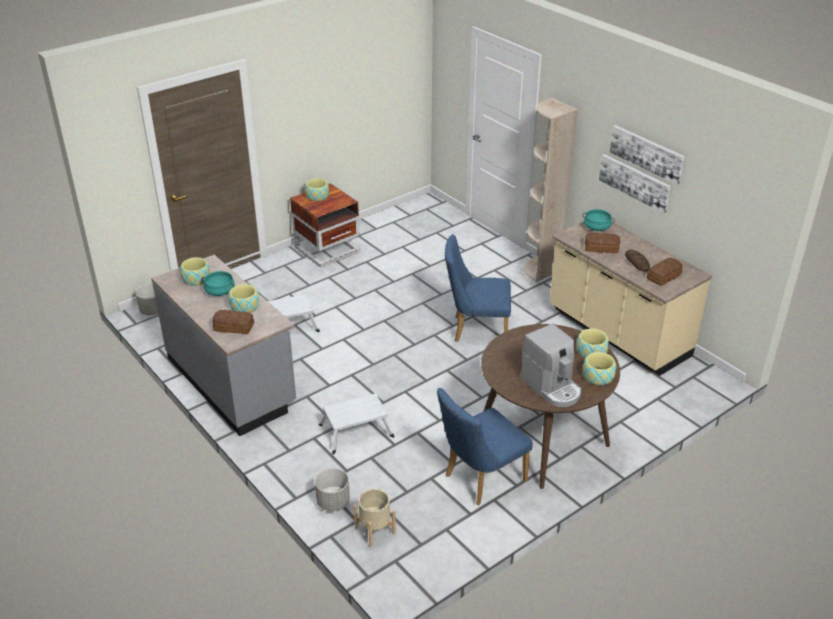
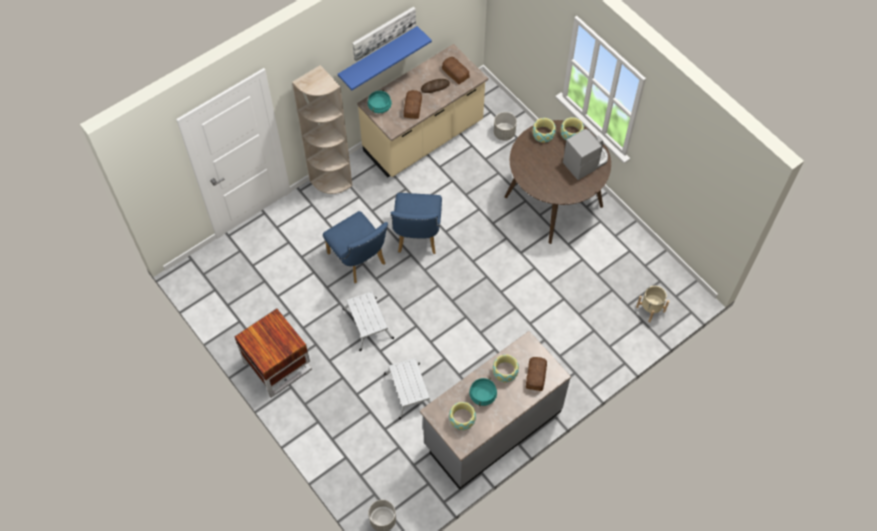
camera: 90 degrees left, 25 degrees up
(317, 196) = (262, 347): bowl -> none
(333, 502) = (626, 337): grey planter -> grey planter (504, 133)
(355, 431) = (550, 326): white step ladder -> white step ladder (368, 324)
(480, 479) = (596, 243): blue chair -> blue chair (359, 261)
(634, 182) = (378, 57): picture -> blue shelf

